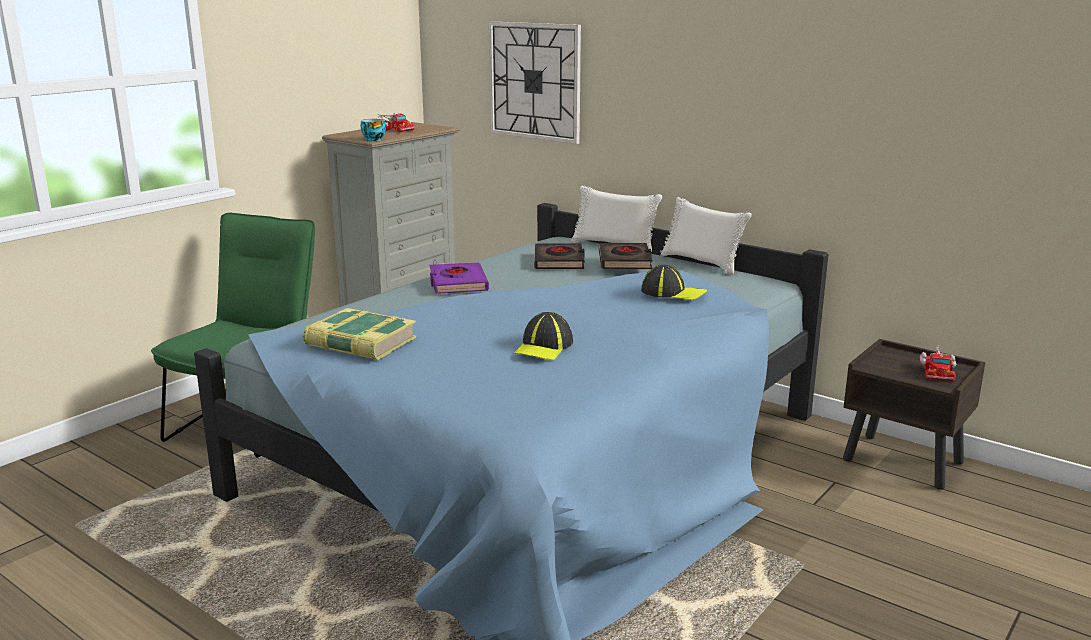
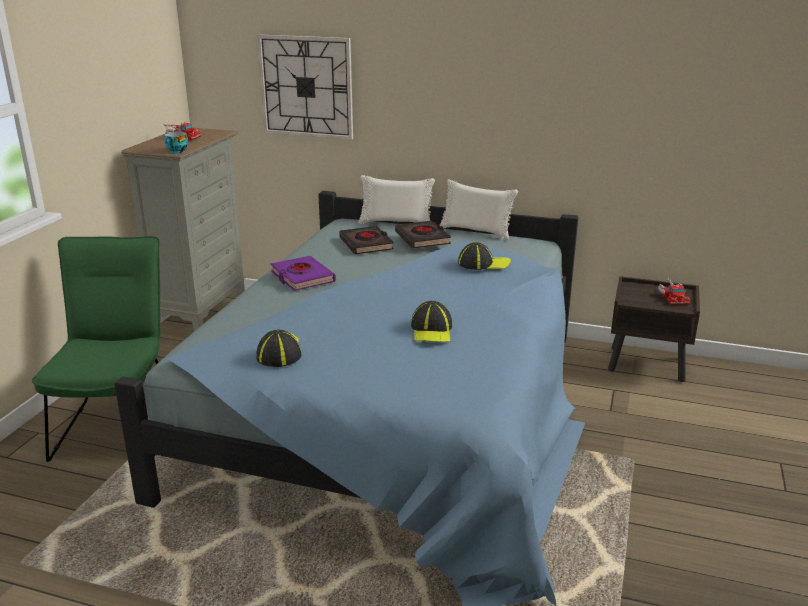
camera: 20 degrees left, 5 degrees up
(360, 343) = (279, 351): book -> cap

